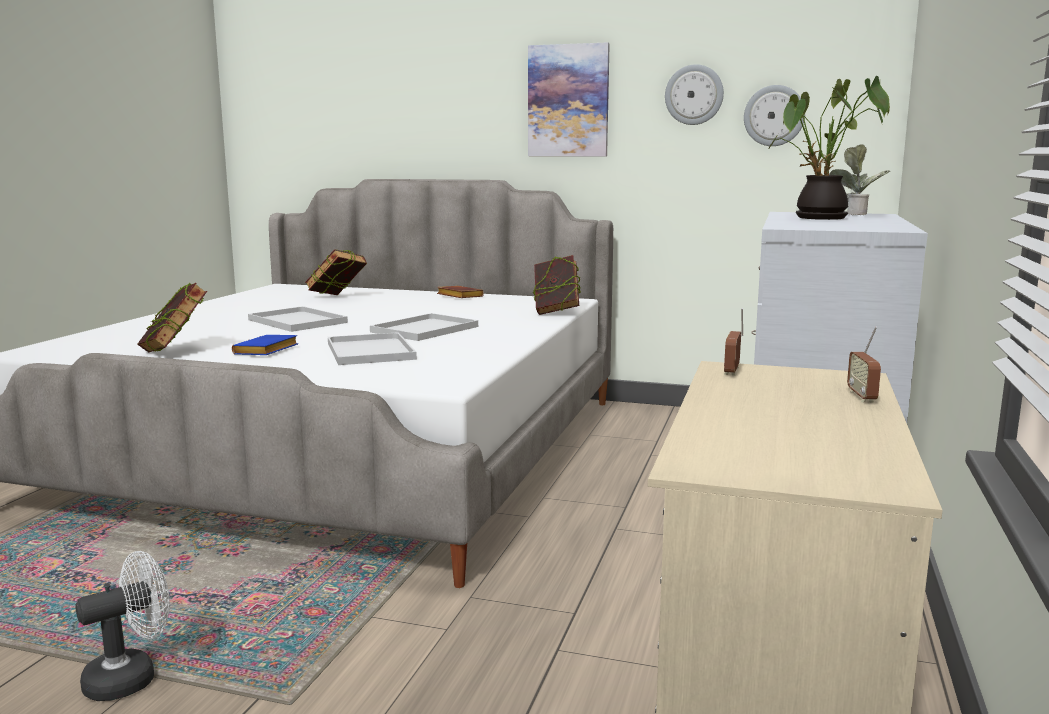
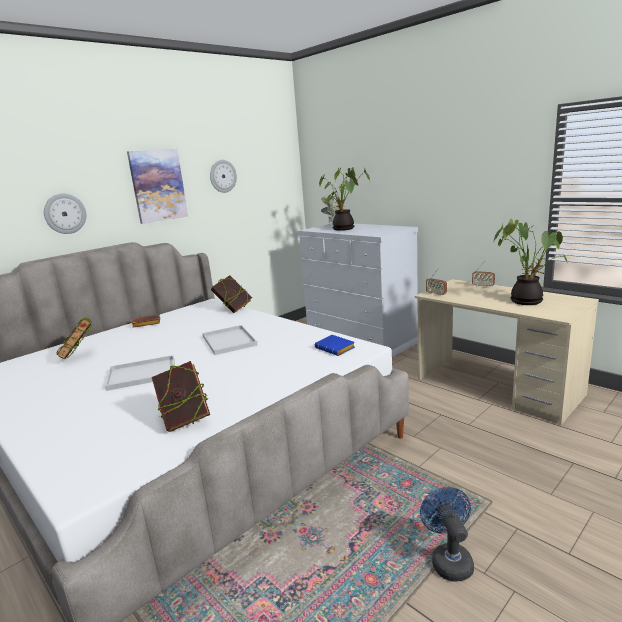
camera: 60 degrees left, 5 degrees up
(131, 677) = (449, 559): white fan -> blue fan
(266, 351) = (228, 388): blue book -> blue book (336, 348)
(372, 351) = (270, 358): white tray -> none
(774, 115) = (257, 184): wall clock -> wall clock (65, 213)
(792, 436) = (527, 300): none -> potted plant

